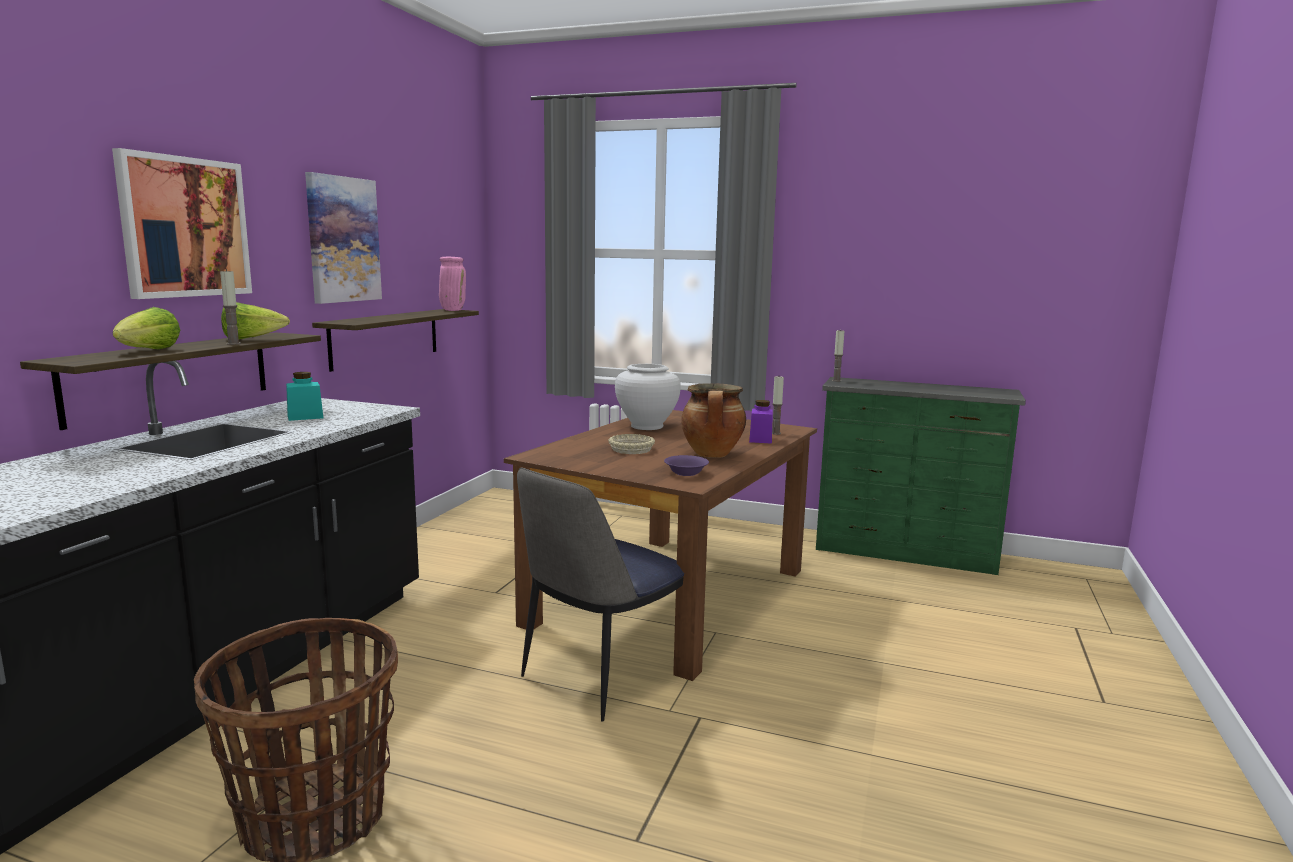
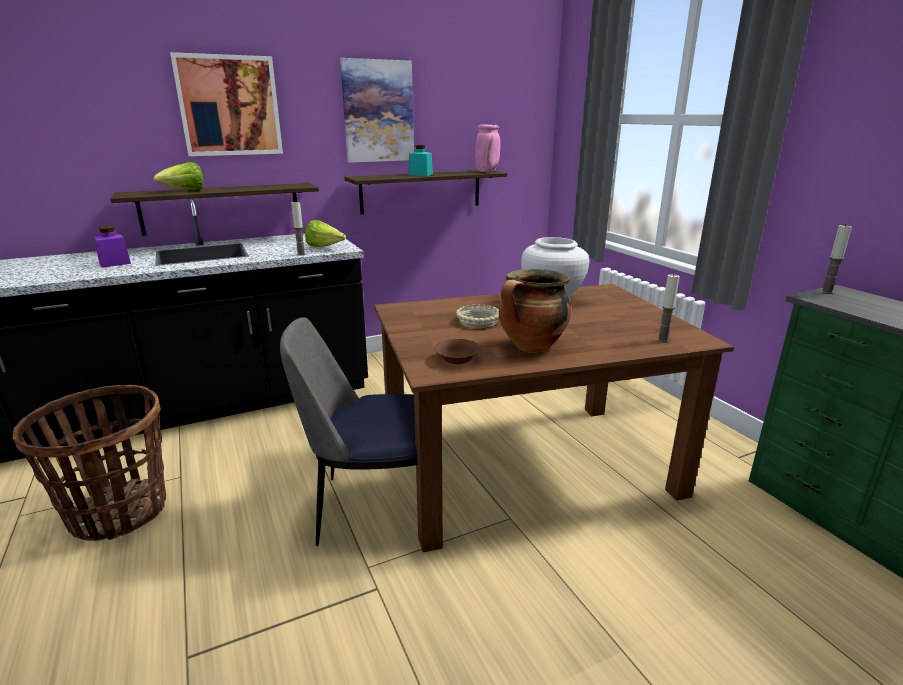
camera: 45 degrees right, 10 degrees up
(233, 343) = (242, 189): candle -> candle (301, 254)
(251, 339) = (267, 187): lettuce -> lettuce (324, 247)
(305, 417) = (286, 246): turquoise jar -> turquoise jar (420, 174)
(686, 473) = (458, 359): purple bowl -> brown bowl
(760, 439) = (626, 343): purple jar -> purple jar (115, 263)

